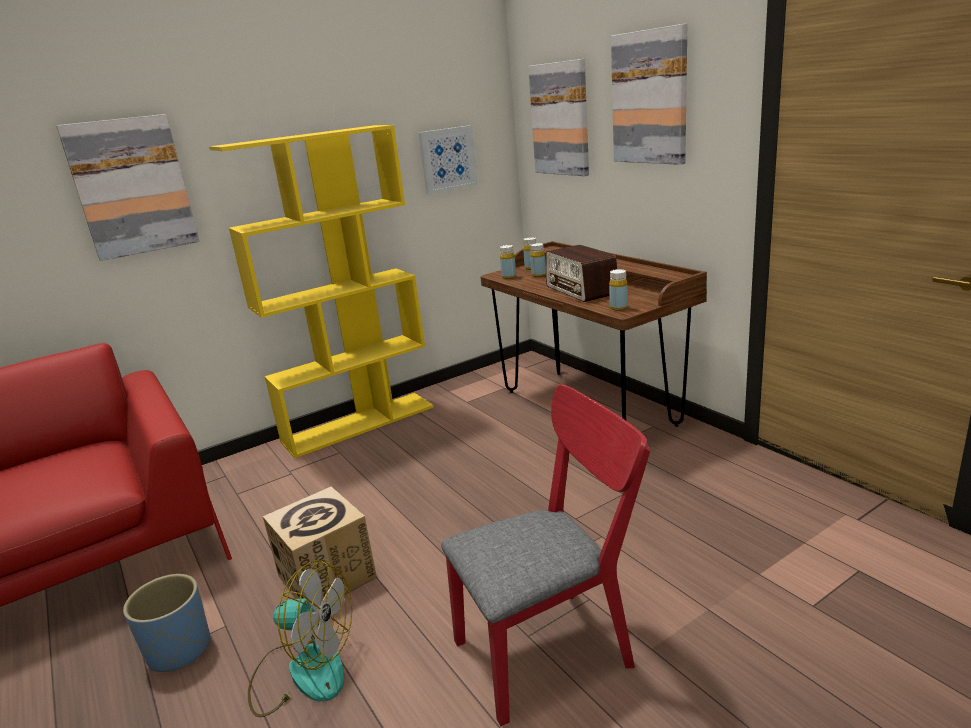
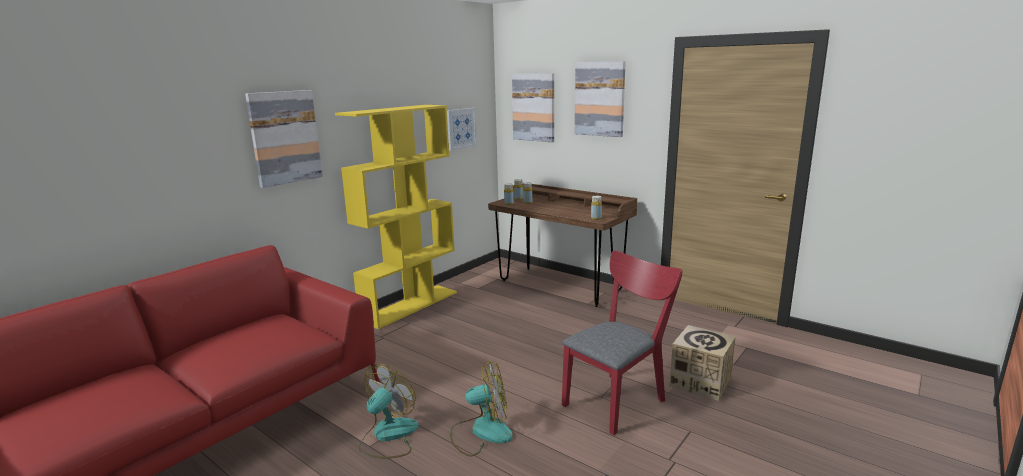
camera: 20 degrees left, 5 degrees down
(179, 650) = (388, 436): blue planter -> fan
(327, 577) = (458, 387): cardboard box -> cardboard box (700, 382)
(581, 290) = (564, 210): radio -> none

